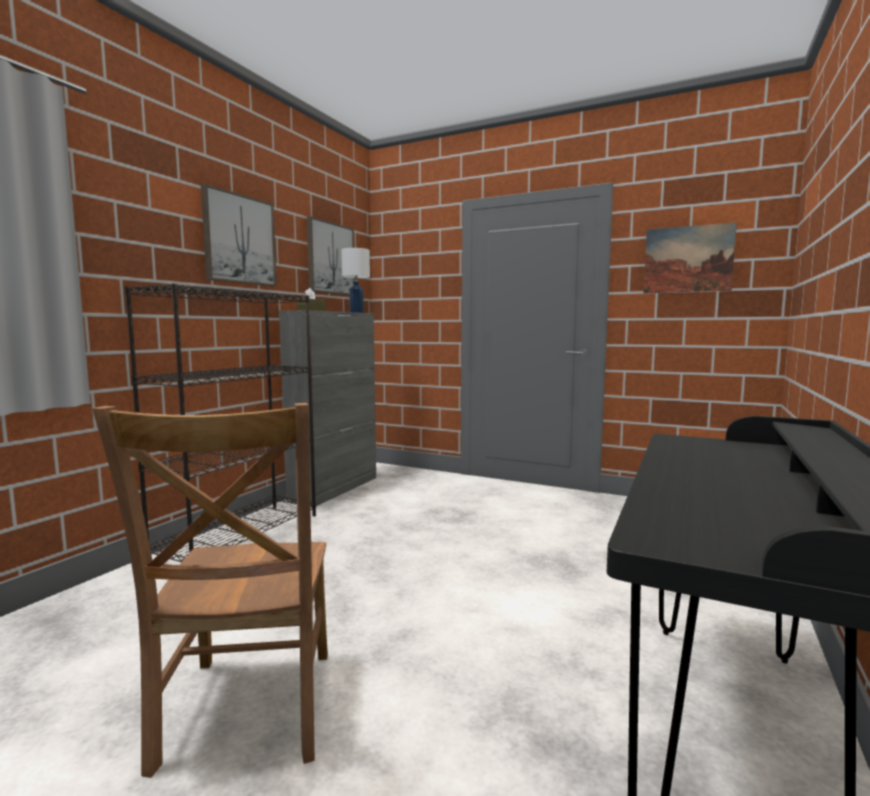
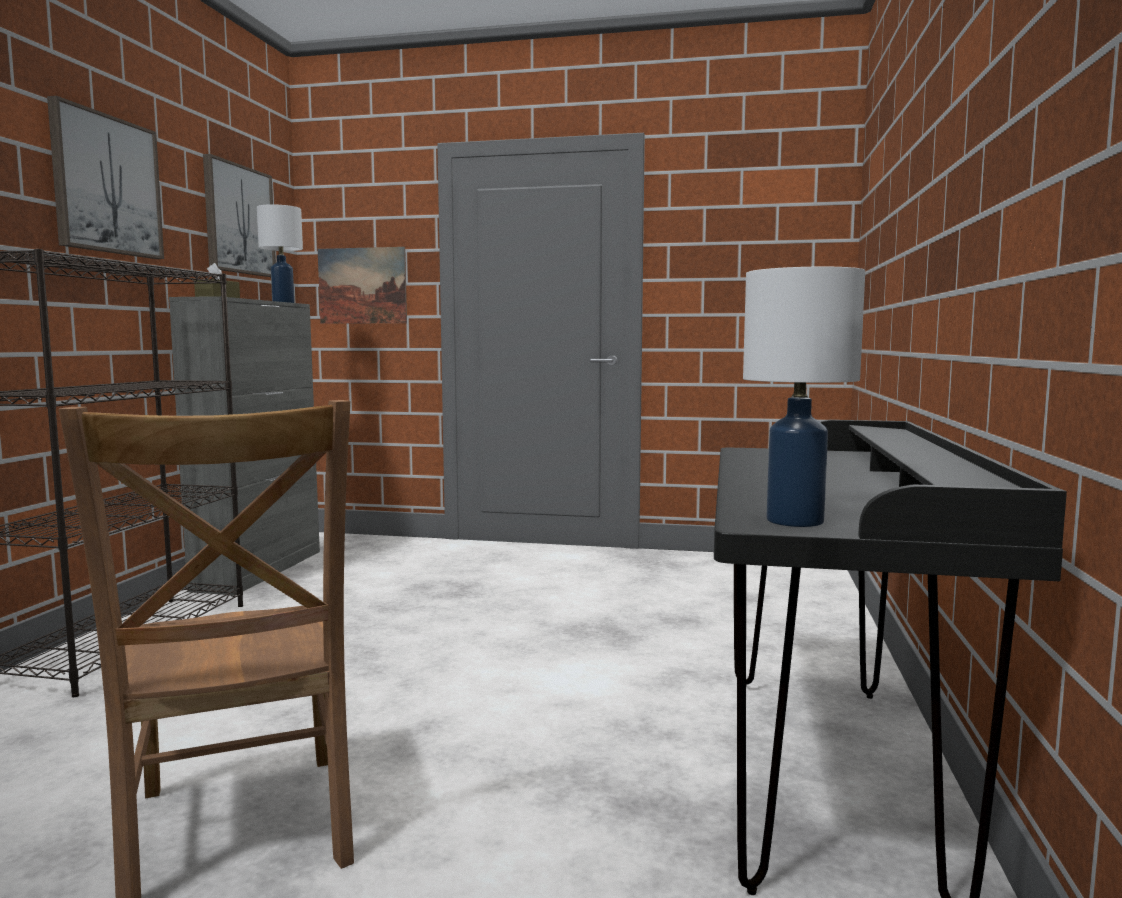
camera: 15 degrees left, 0 degrees up
(688, 259) = (739, 238): picture -> picture (362, 285)
(692, 539) = (793, 521): none -> white table lamp

